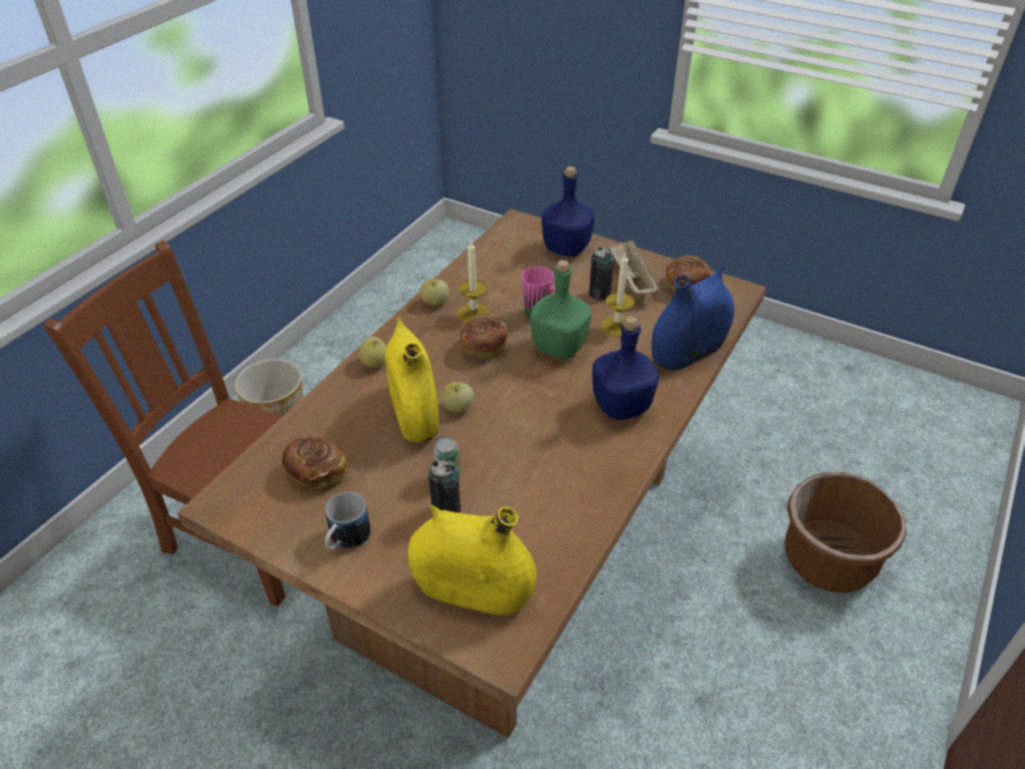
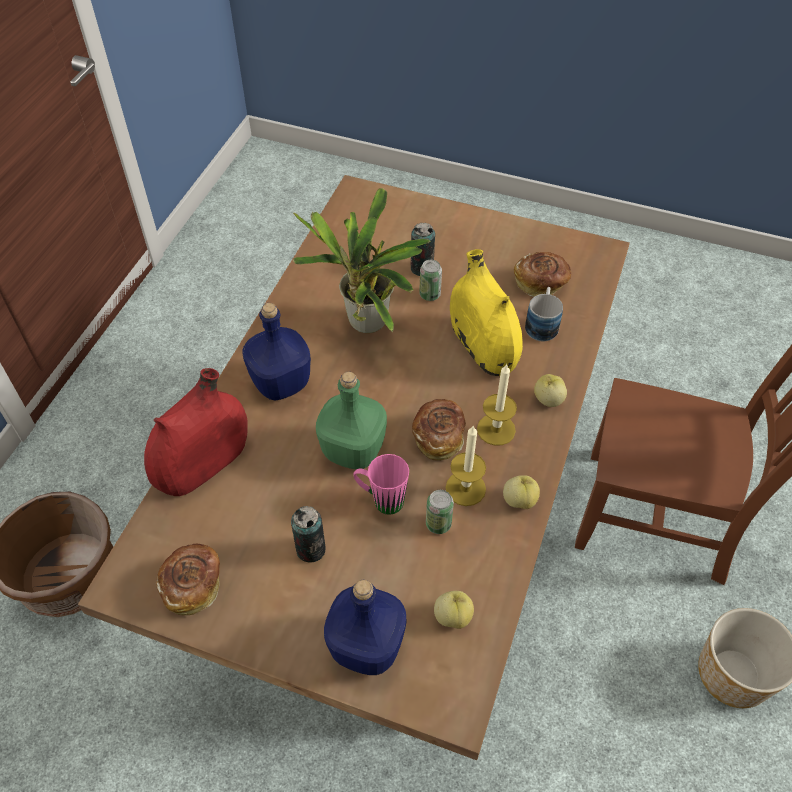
camera: 170 degrees right, 10 degrees up
(345, 540) = (490, 239): mug -> mug (542, 323)
(457, 408) = (442, 359): apple -> apple (453, 616)
(472, 591) = (385, 220): yellow vase -> none
(502, 297) = (438, 524): none -> can
(527, 449) = (366, 326): none -> potted plant
(617, 326) = (286, 493): candle -> candle (496, 429)
(631, 279) = (268, 588): beige tray -> none
(688, 352) = (203, 464): blue vase -> red vase

